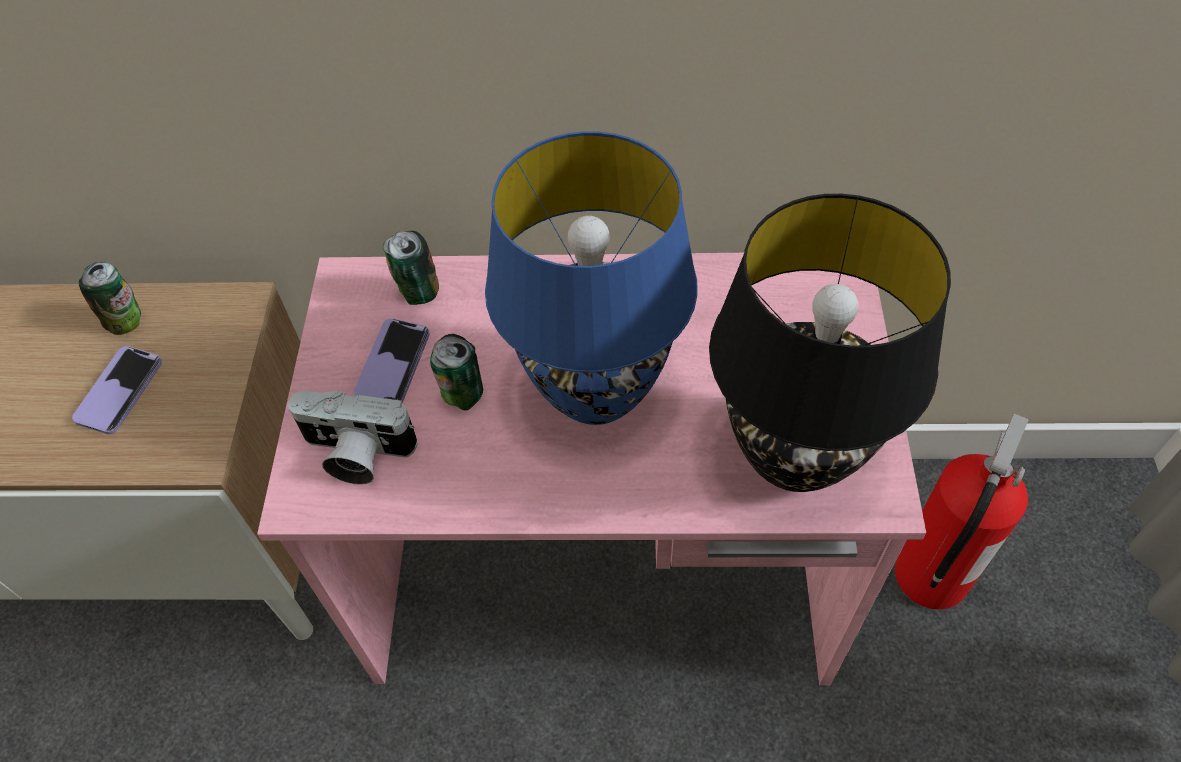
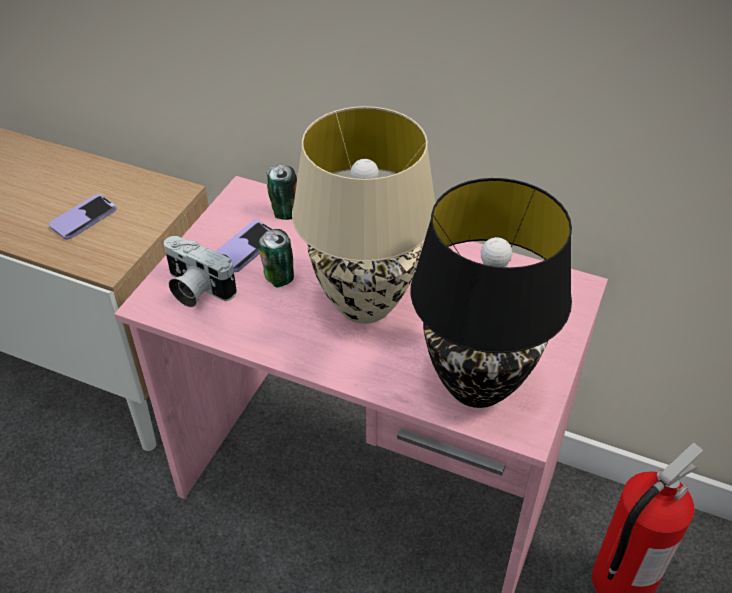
camera: 20 degrees right, 10 degrees down
(127, 321) = (109, 182): can -> none
(596, 392) = (365, 303): blue table lamp -> beige table lamp

